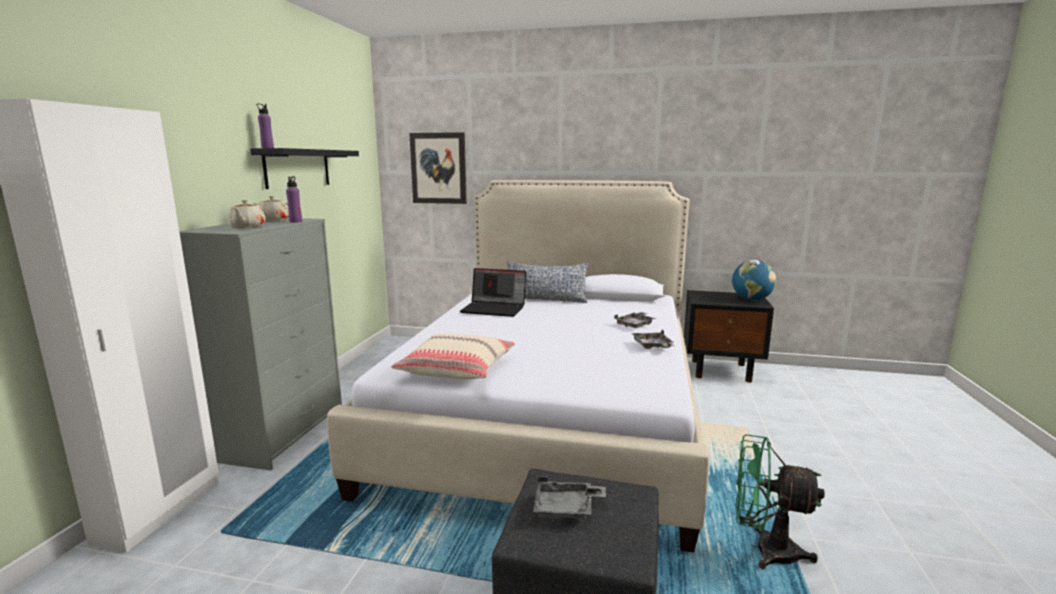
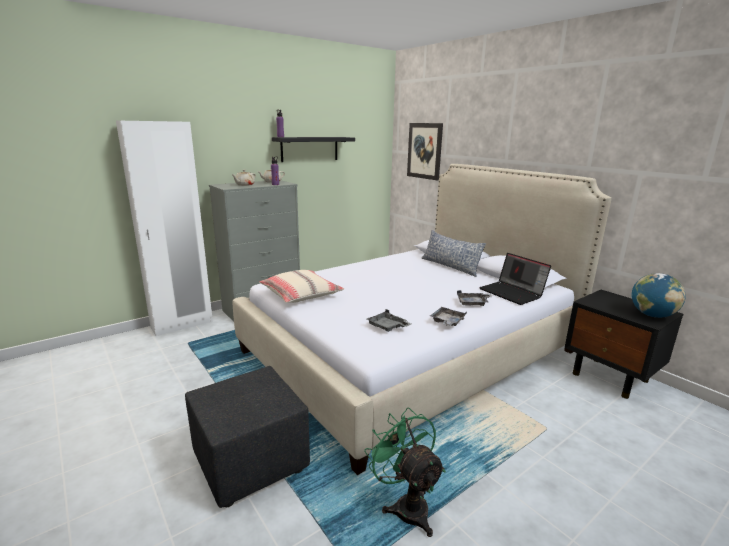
camera: 40 degrees right, 5 degrees up
(494, 309) = (400, 264): laptop -> laptop (512, 293)
(566, 508) = (243, 391): grey tray -> grey tray (387, 327)

